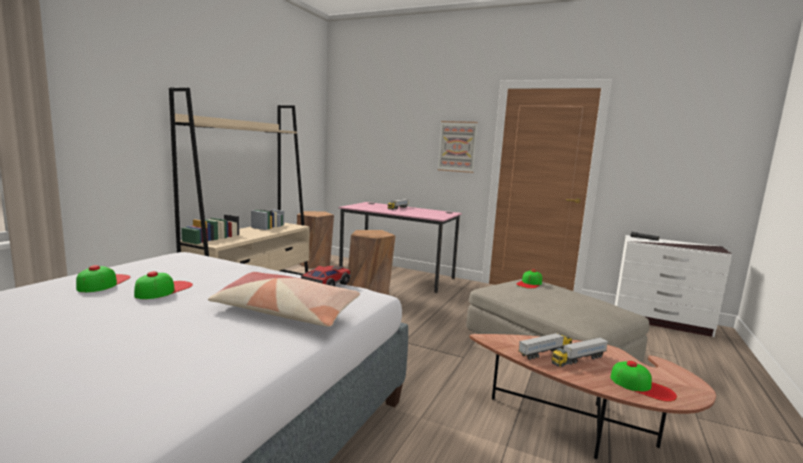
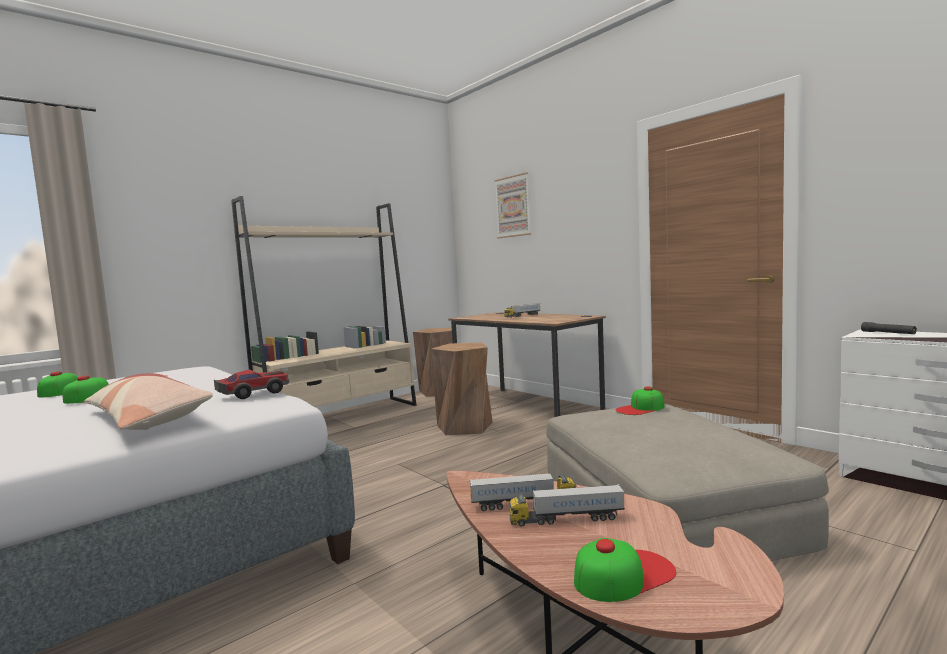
camera: 25 degrees right, 5 degrees down
(397, 276) = (526, 406): pink desk -> brown desk
(457, 146) = (593, 224): picture -> picture (513, 206)
(642, 386) = (624, 574): cap -> cap turned 90 degrees counterclockwise

